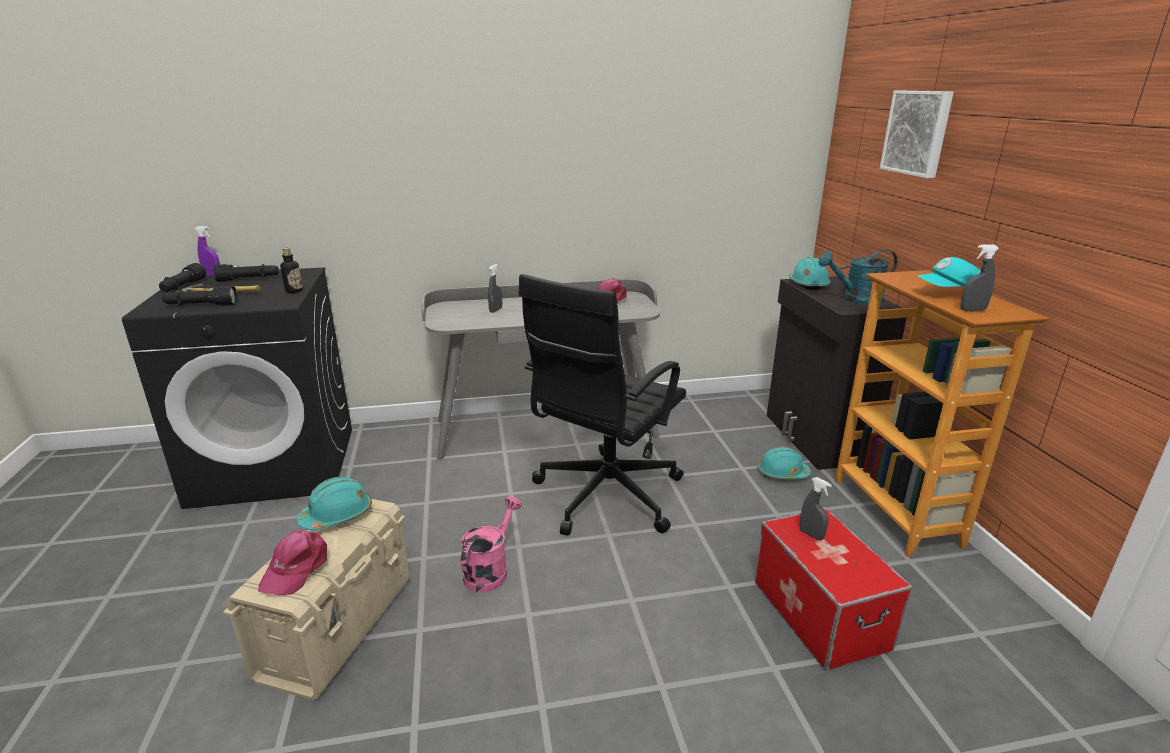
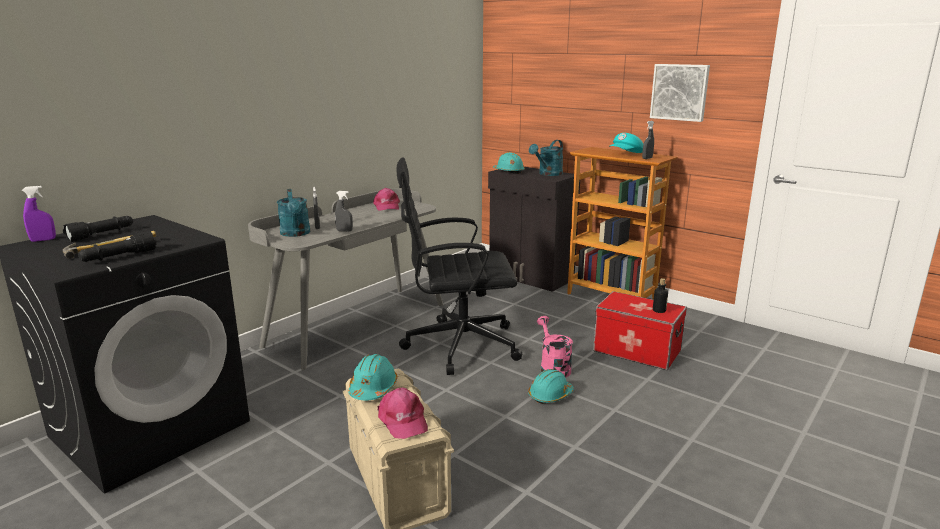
camera: 40 degrees left, 5 degrees down
(183, 287) = (41, 252): black flashlight -> none
(294, 291) = (182, 232): bottle -> bottle (659, 310)
(464, 313) = (296, 234): none -> turquoise watering can
(490, 570) = (448, 408): pink watering can -> pink watering can (553, 367)
(604, 496) = (458, 345): black office chair -> black office chair turned 90 degrees clockwise
(782, 473) = (538, 299): turquoise hard hat -> turquoise hard hat (550, 395)
(811, 534) = (623, 303): grey spray bottle -> grey spray bottle (344, 231)
(918, 133) = (562, 66): picture -> picture (680, 92)

